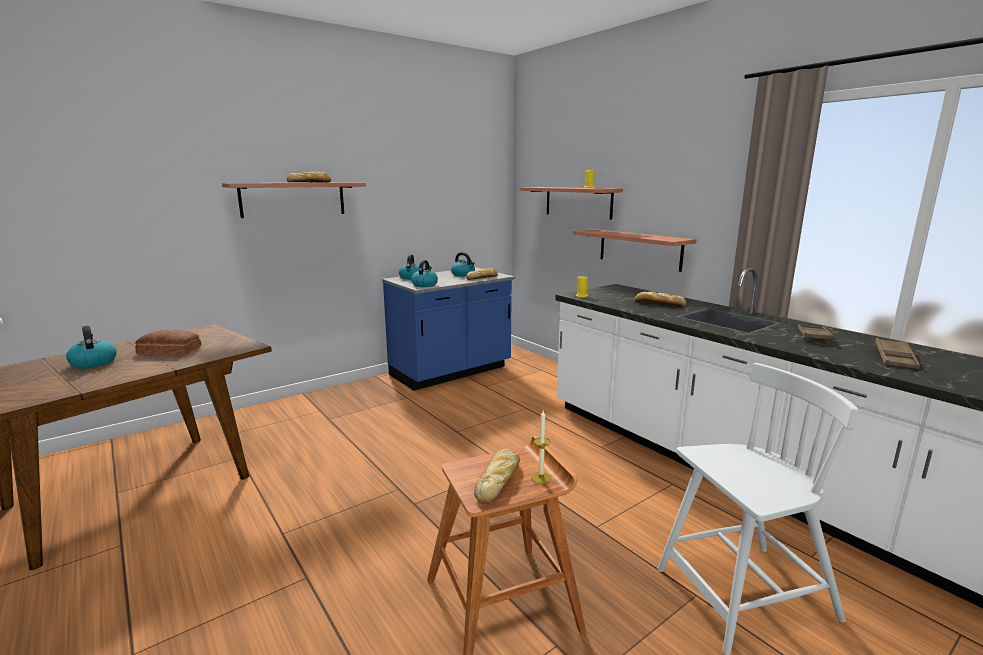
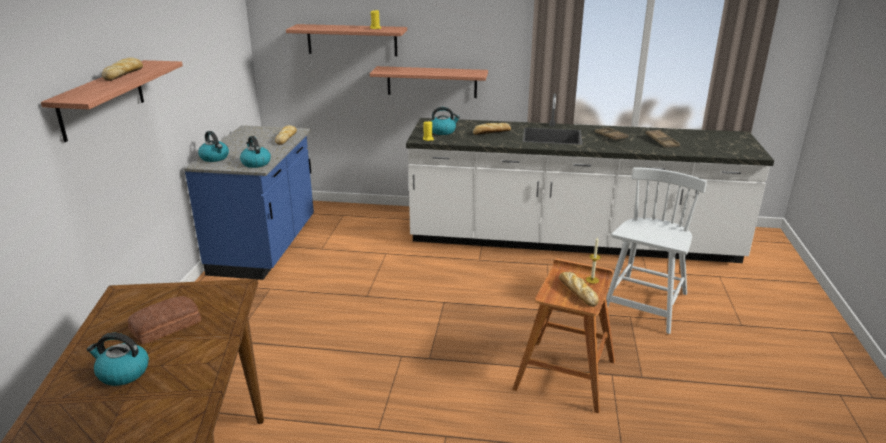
camera: 45 degrees left, 10 degrees up
(463, 275) = (258, 139): kettle -> kettle (443, 131)

